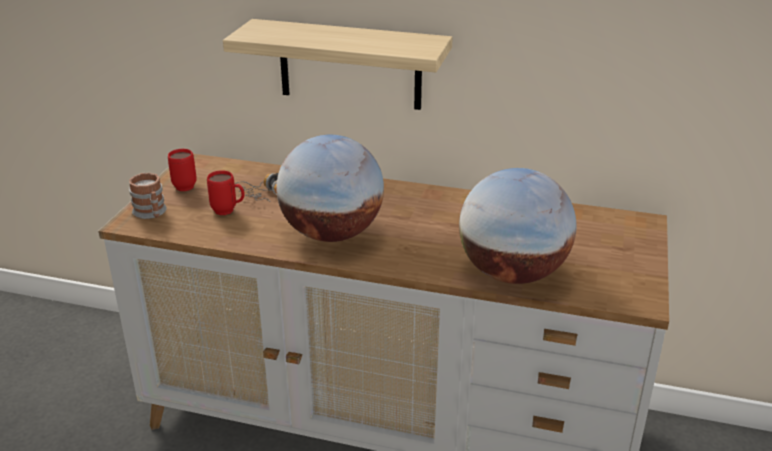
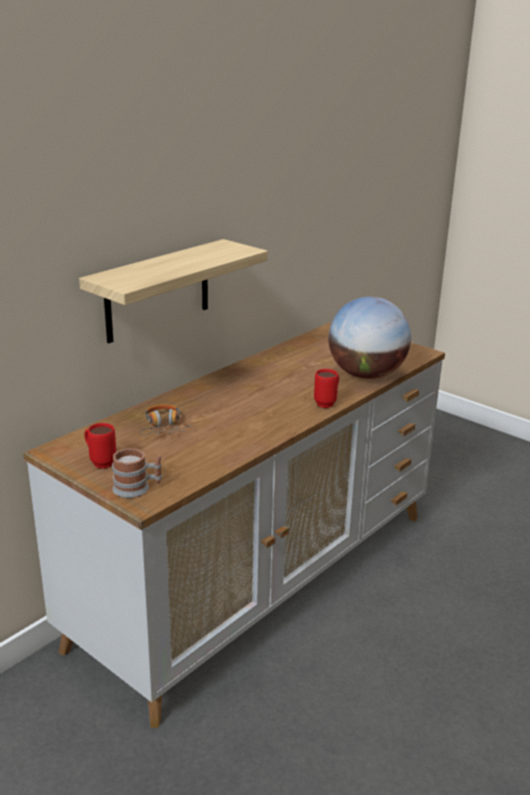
camera: 65 degrees left, 5 degrees down
(229, 211) = (177, 451): red mug -> red mug (328, 403)
(332, 234) = (259, 418): globe -> none

